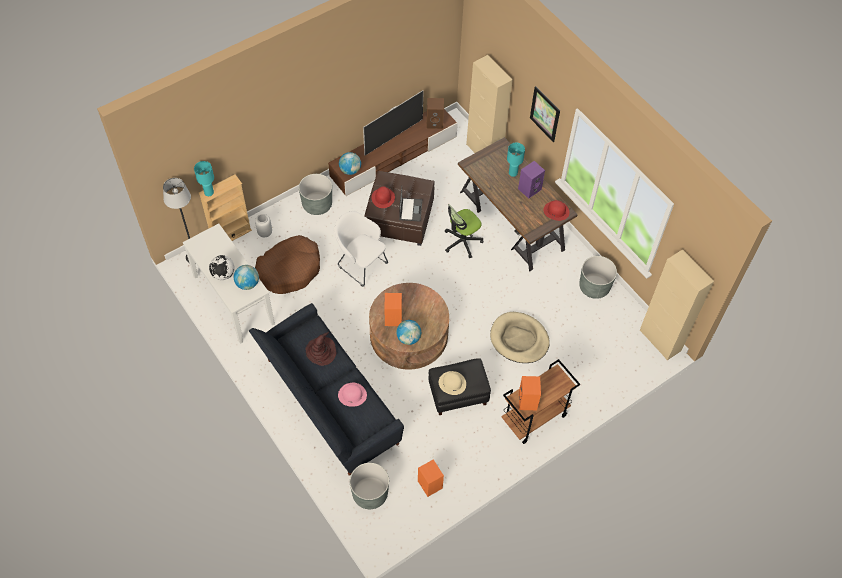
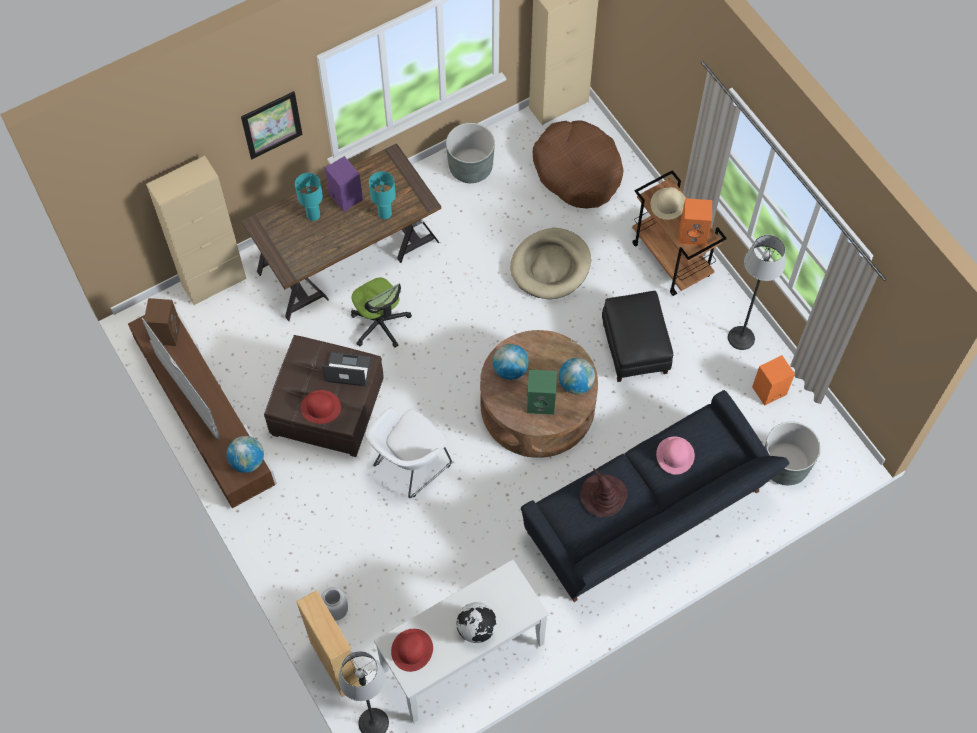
camera: 85 degrees left, 5 degrees up
(209, 193) = (332, 642): turquoise table lamp -> turquoise table lamp (385, 214)
(247, 283) = (496, 591): globe -> globe (510, 370)
(289, 270) = (411, 571): brown dog bed -> brown dog bed (577, 171)
(317, 204) = (287, 528): grey planter -> none
(393, 318) = (541, 402): orange speaker -> green speaker
(452, 383) = (646, 334): beige hat -> beige hat (668, 204)
(473, 465) = (741, 337): none -> floor lamp
(556, 211) = (388, 167): red hat -> red hat (412, 649)

